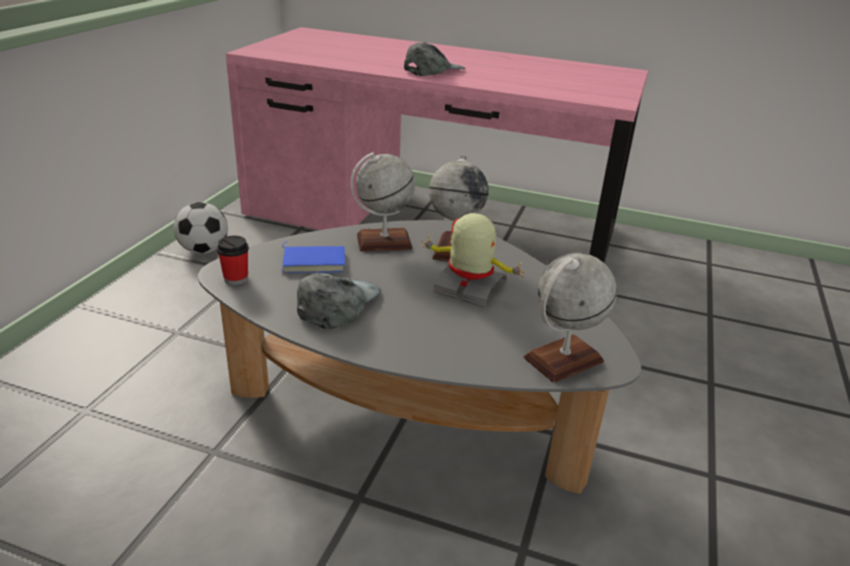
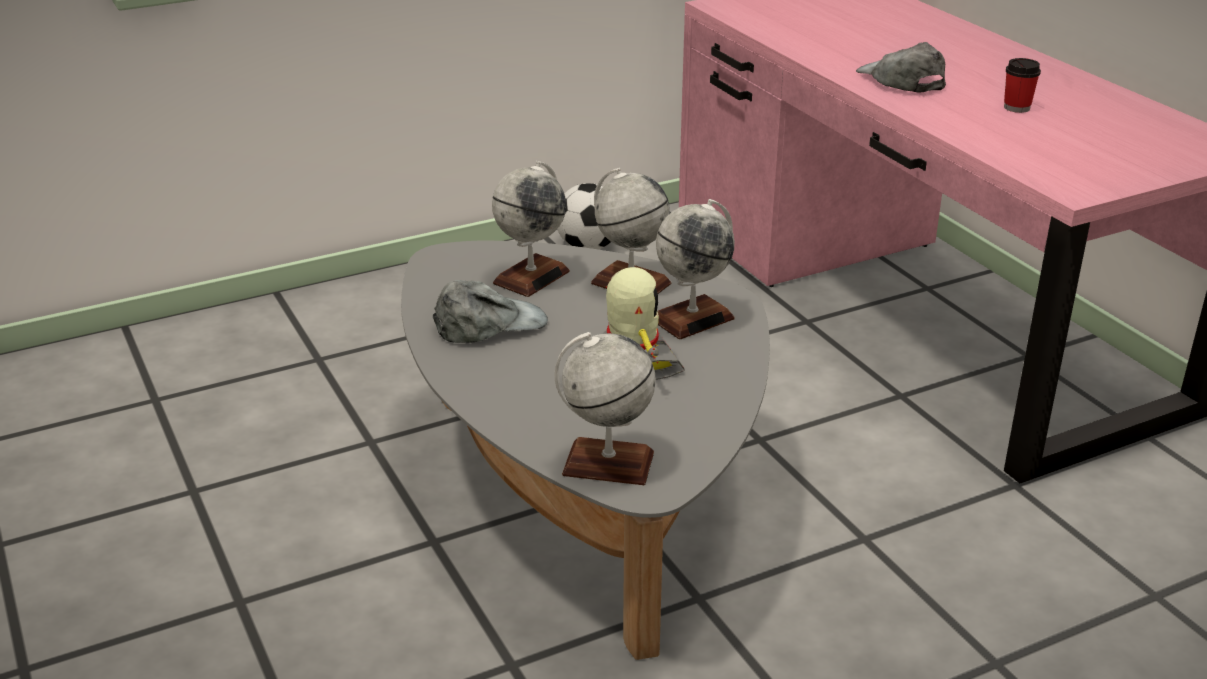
camera: 45 degrees right, 0 degrees up
(236, 279) = (441, 266): cup -> cup (1016, 107)
(314, 261) = (531, 277): blue book -> globe
(433, 70) = (900, 79): grey cap -> grey cap turned 120 degrees counterclockwise

